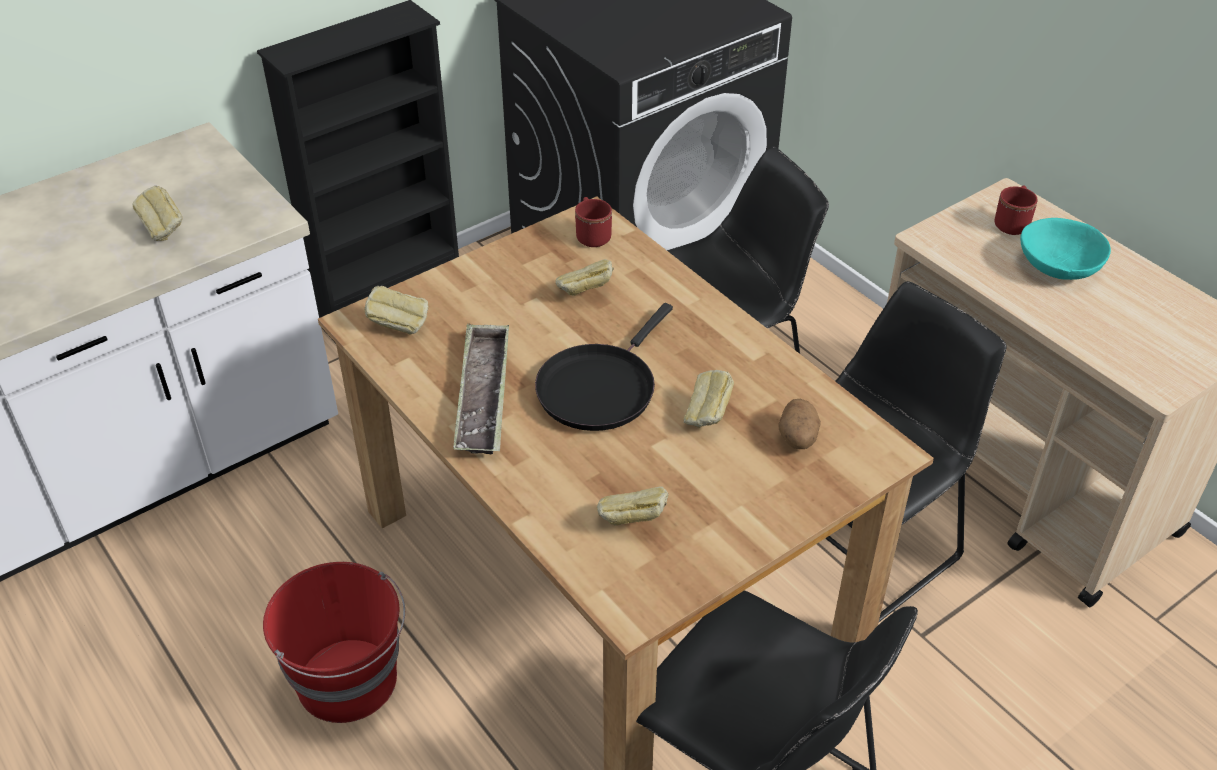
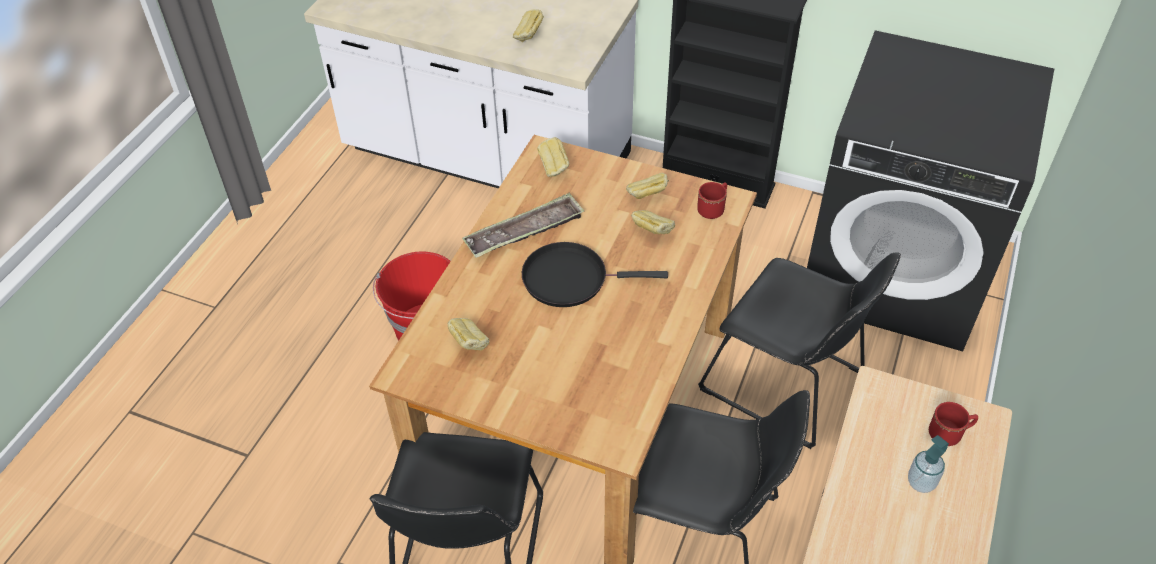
camera: 60 degrees right, 5 degrees up
(707, 416) = (584, 340): bread -> bread (647, 197)
(797, 438) = (598, 394): potato -> none
(1059, 265) = (921, 482): turquoise bowl -> soap dispenser

